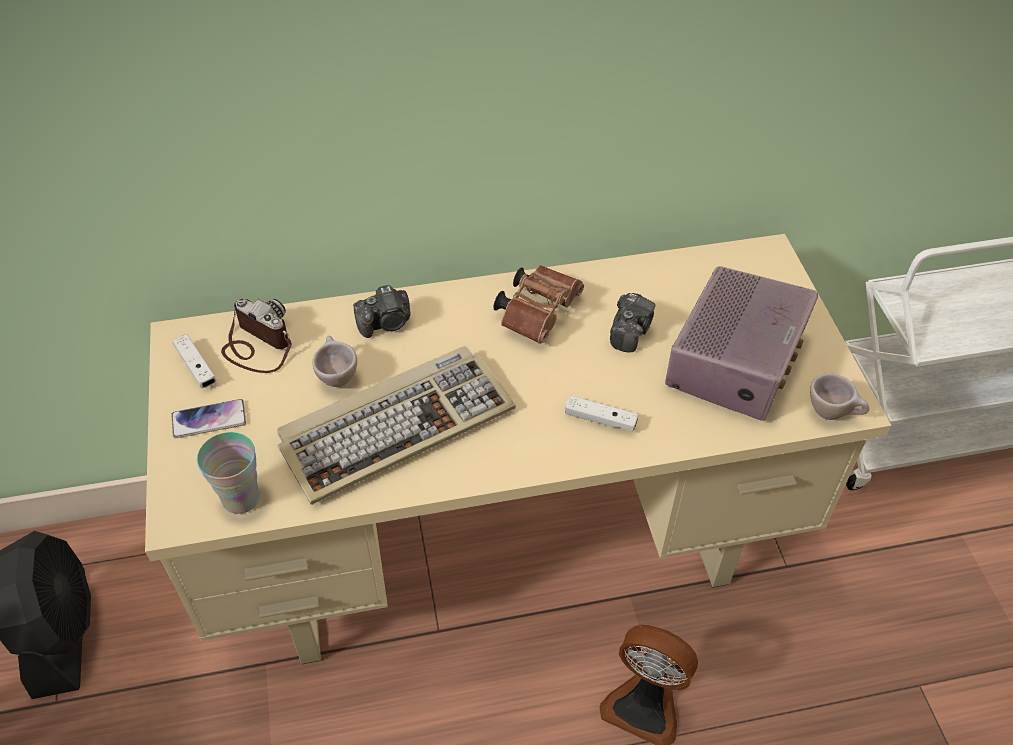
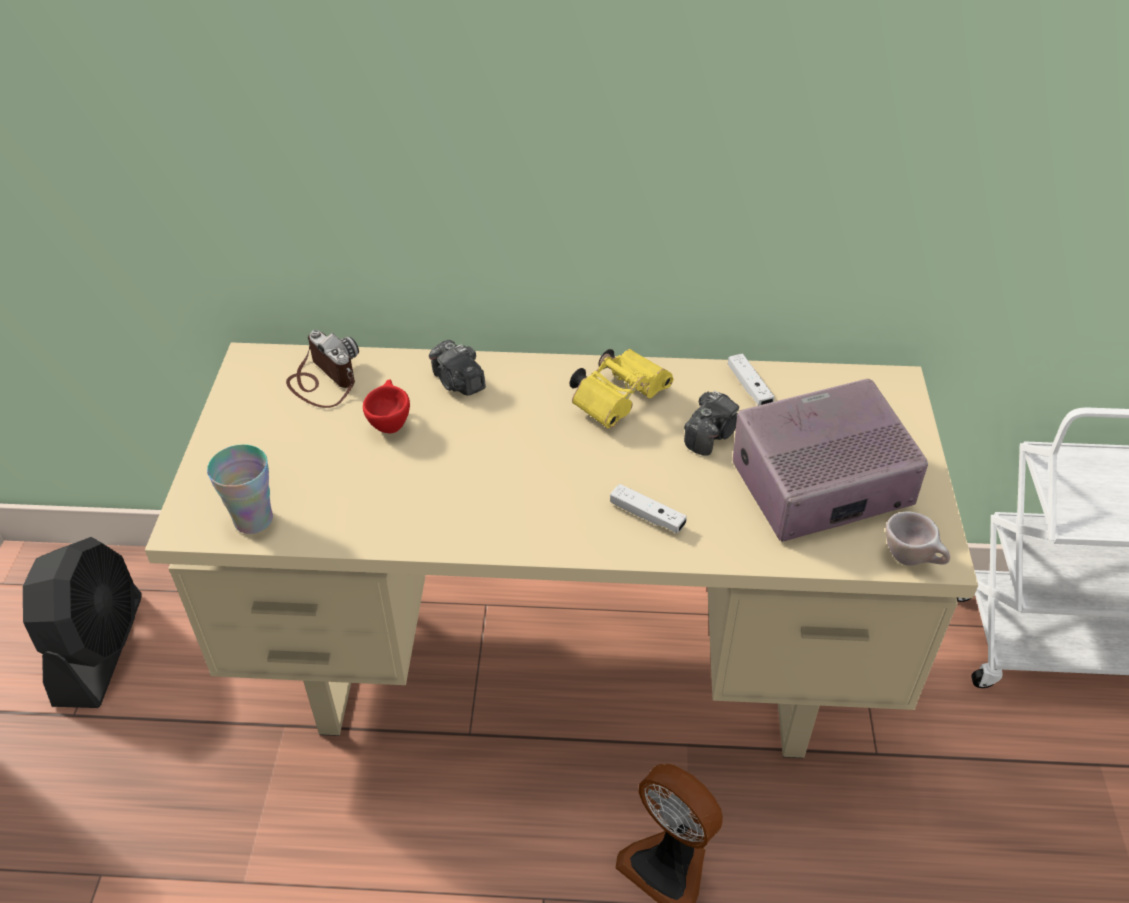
camera: 15 degrees right, 5 degrees down
(196, 367) = (257, 390): white game controller -> white game controller (749, 387)
(209, 420) = (251, 441): phone -> none
(336, 376) = (389, 423): beige cup -> red cup
(386, 323) = (458, 382): camera -> camera turned 60 degrees clockwise
(396, 425) = (432, 480): keyboard -> none
(539, 311) = (620, 398): brown binoculars -> yellow binoculars
(736, 361) = (819, 485): radio -> radio turned 150 degrees counterclockwise

